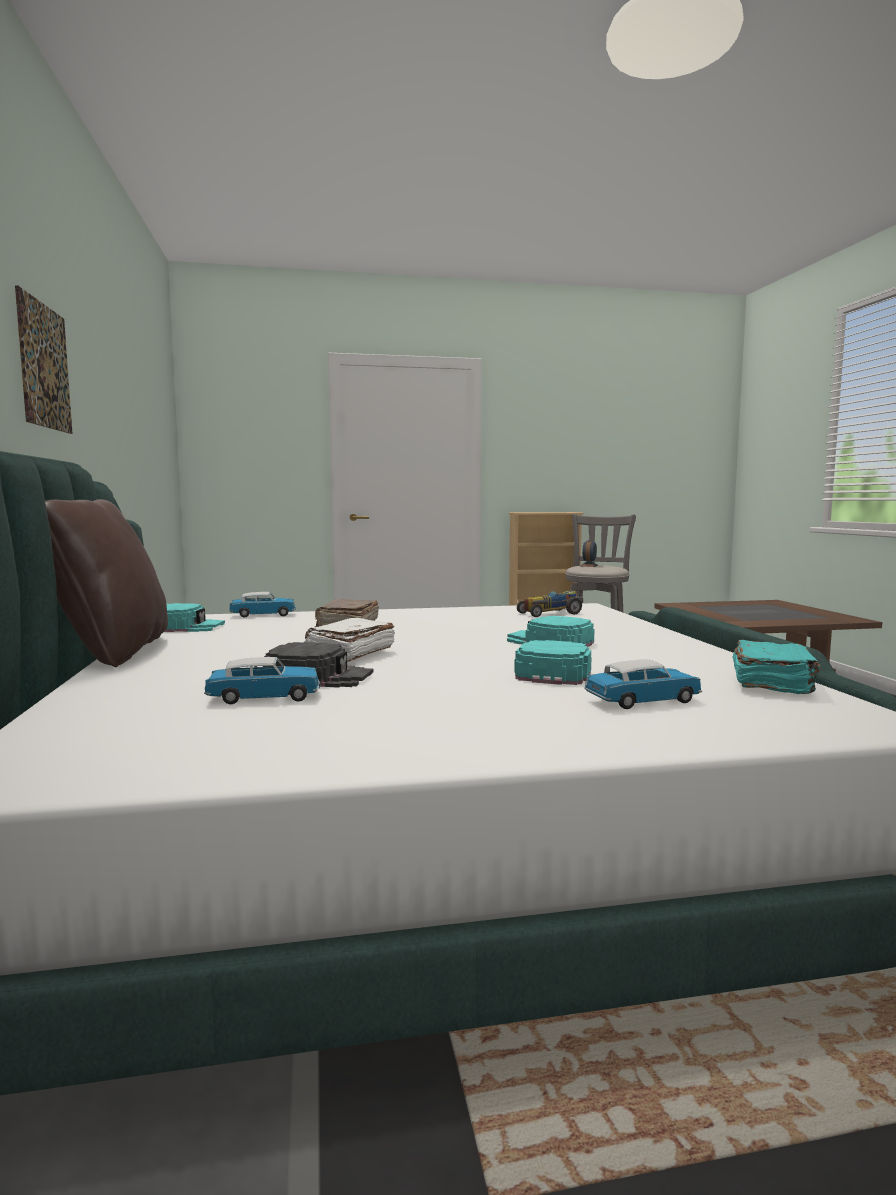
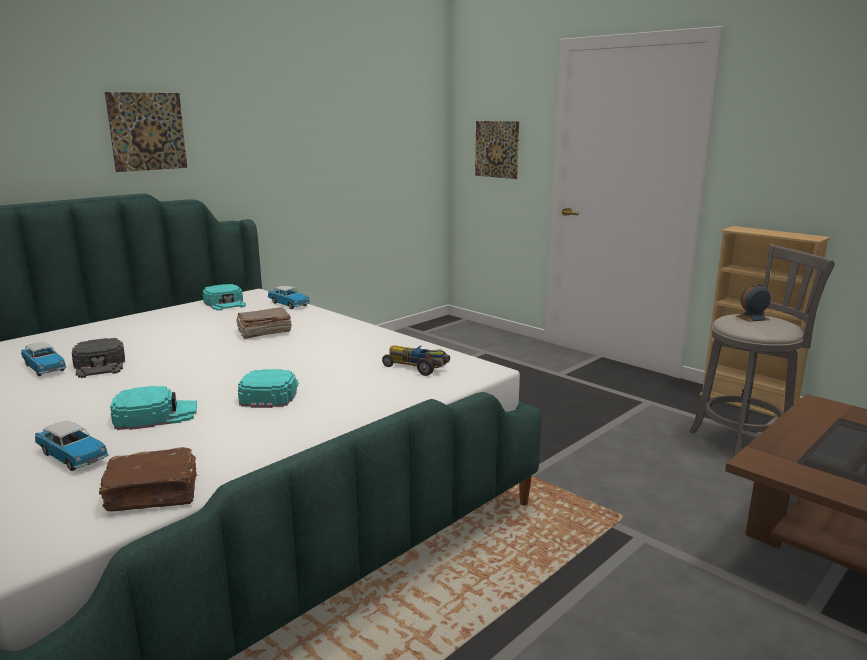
camera: 55 degrees right, 10 degrees up
(111, 652) = (138, 313): brown pillow -> none
(254, 460) = (496, 149): none -> picture
(349, 654) = (171, 355): white book -> none
(773, 684) = (154, 495): turquoise book -> brown book

